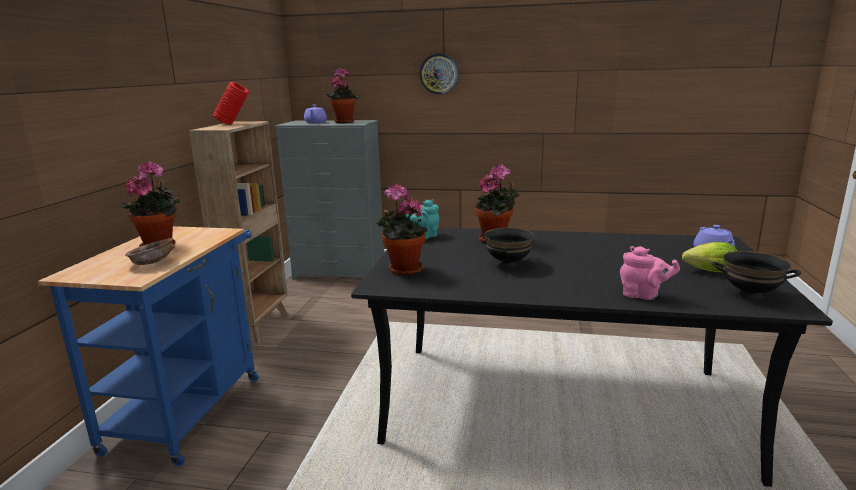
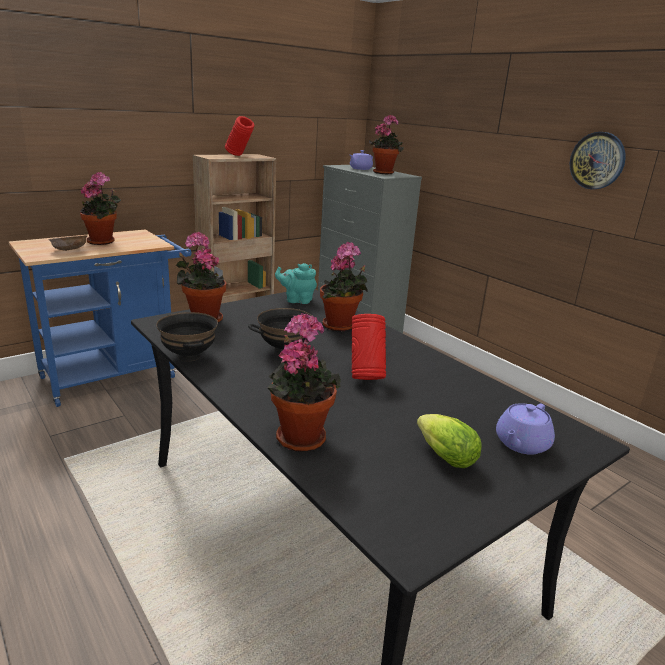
camera: 40 degrees right, 5 degrees up
(439, 74) = (491, 133): wall clock -> wall clock (597, 160)
(585, 257) = (365, 377): none -> red vase
(643, 295) = (300, 435): pink teapot -> potted plant
(750, 294) = (408, 503): black bowl -> black bowl (189, 356)

